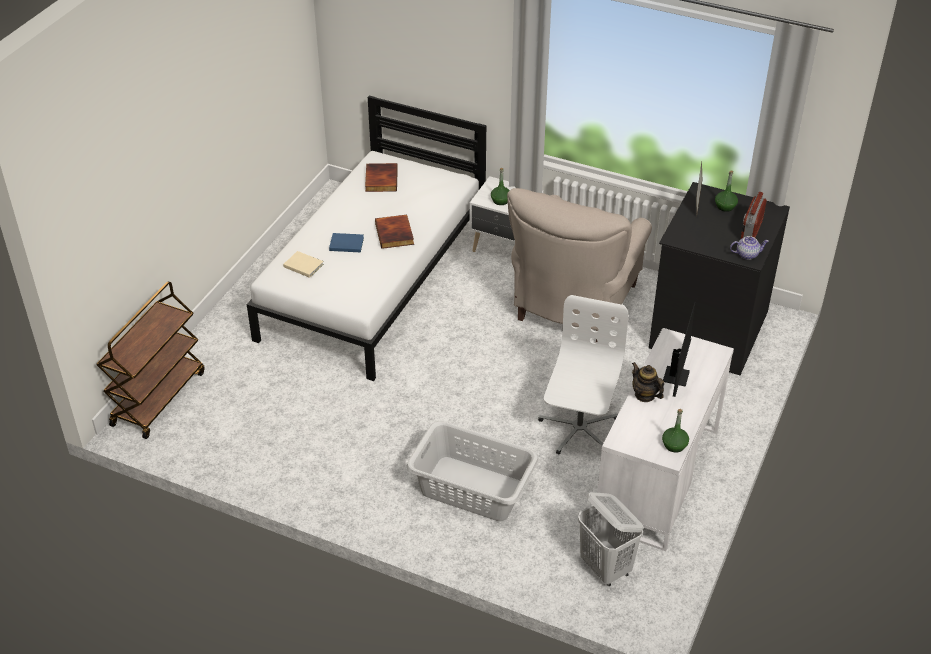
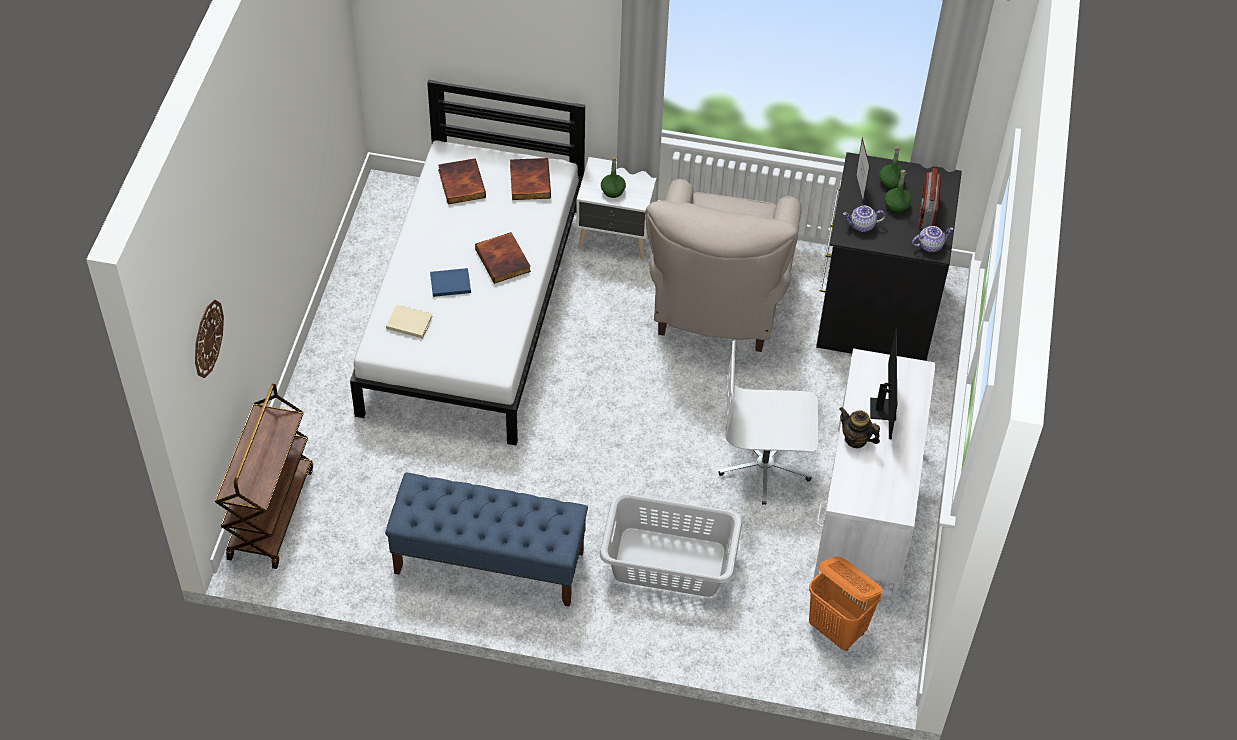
camera: 15 degrees left, 10 degrees up
(100, 213) = (207, 338): none -> wall clock
(319, 463) = (488, 562): none -> blue bench
(434, 184) = (529, 181): none -> book
(578, 429) = (765, 466): white office chair -> white office chair turned 90 degrees counterclockwise
(606, 568) = (837, 630): white laundry basket -> orange laundry basket
(674, 445) = (902, 496): green bottle -> green bottle (896, 206)
(691, 233) = (862, 226): none -> teapot

